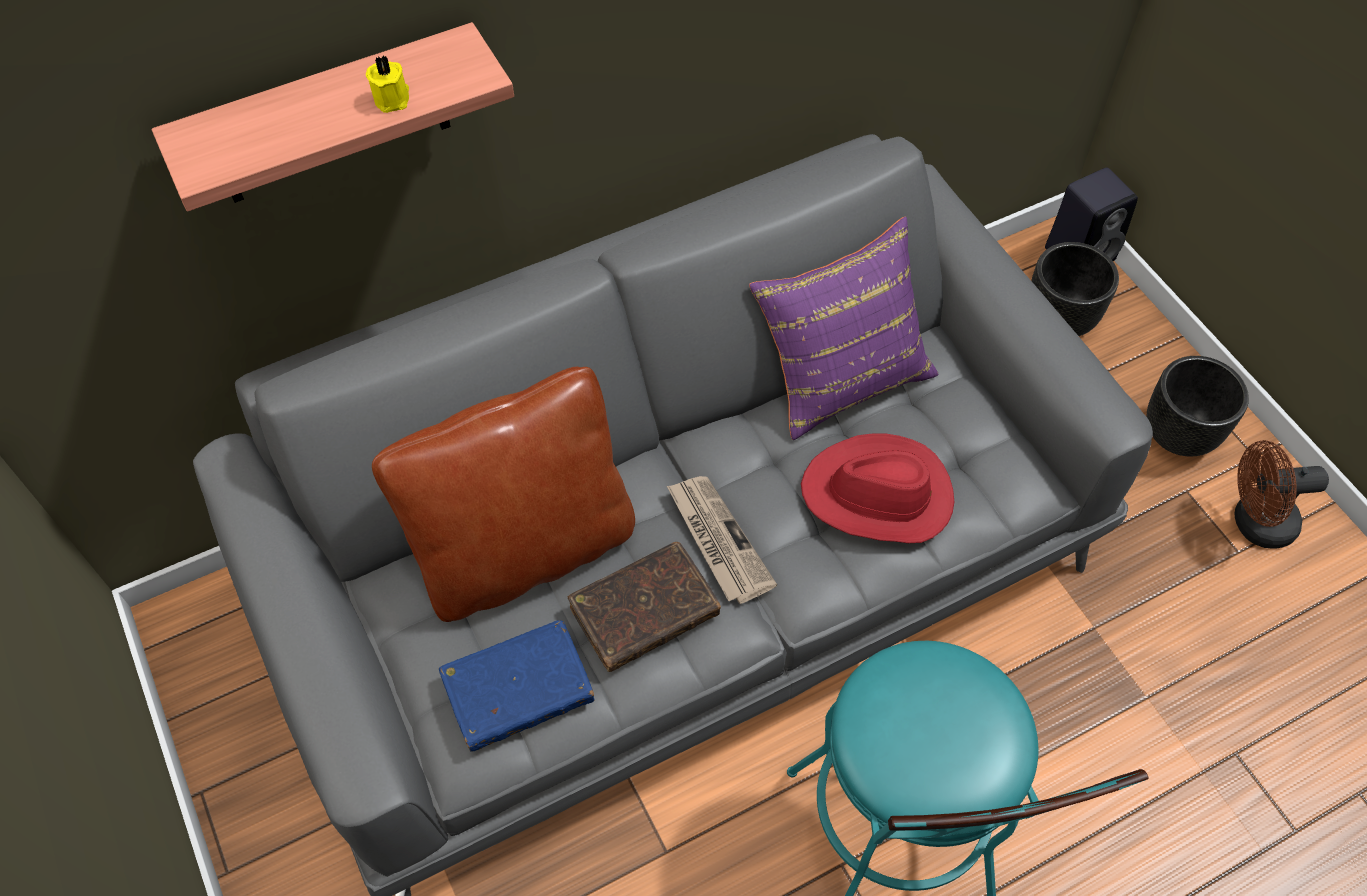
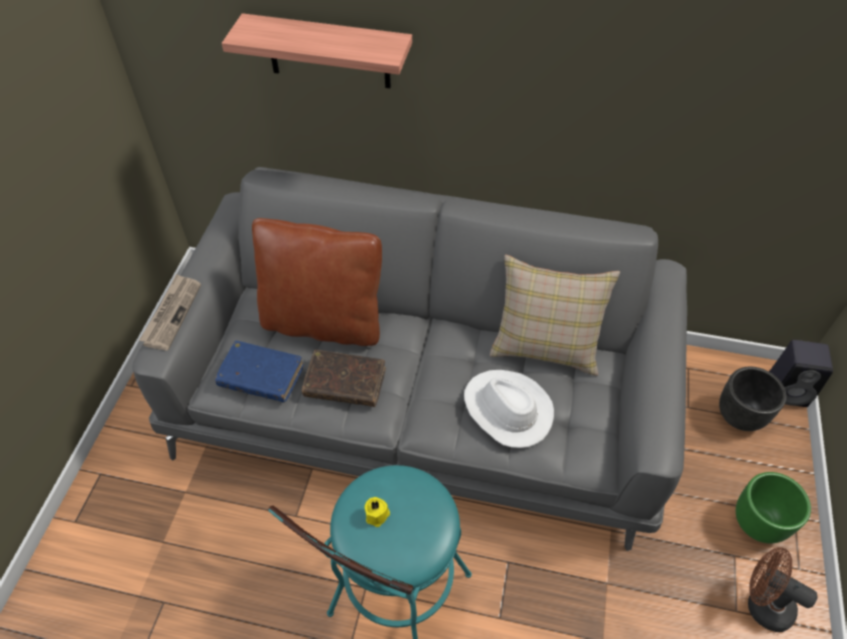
camera: 40 degrees right, 5 degrees down
(393, 98) = (342, 47): yellow candle -> yellow candle (378, 515)
(717, 540) = (409, 376): newspaper -> newspaper (172, 313)
(841, 374) = (546, 343): purple pillow -> beige pillow
(878, 495) = (507, 410): red hat -> white hat
(1179, 435) = (758, 524): black planter -> green planter

